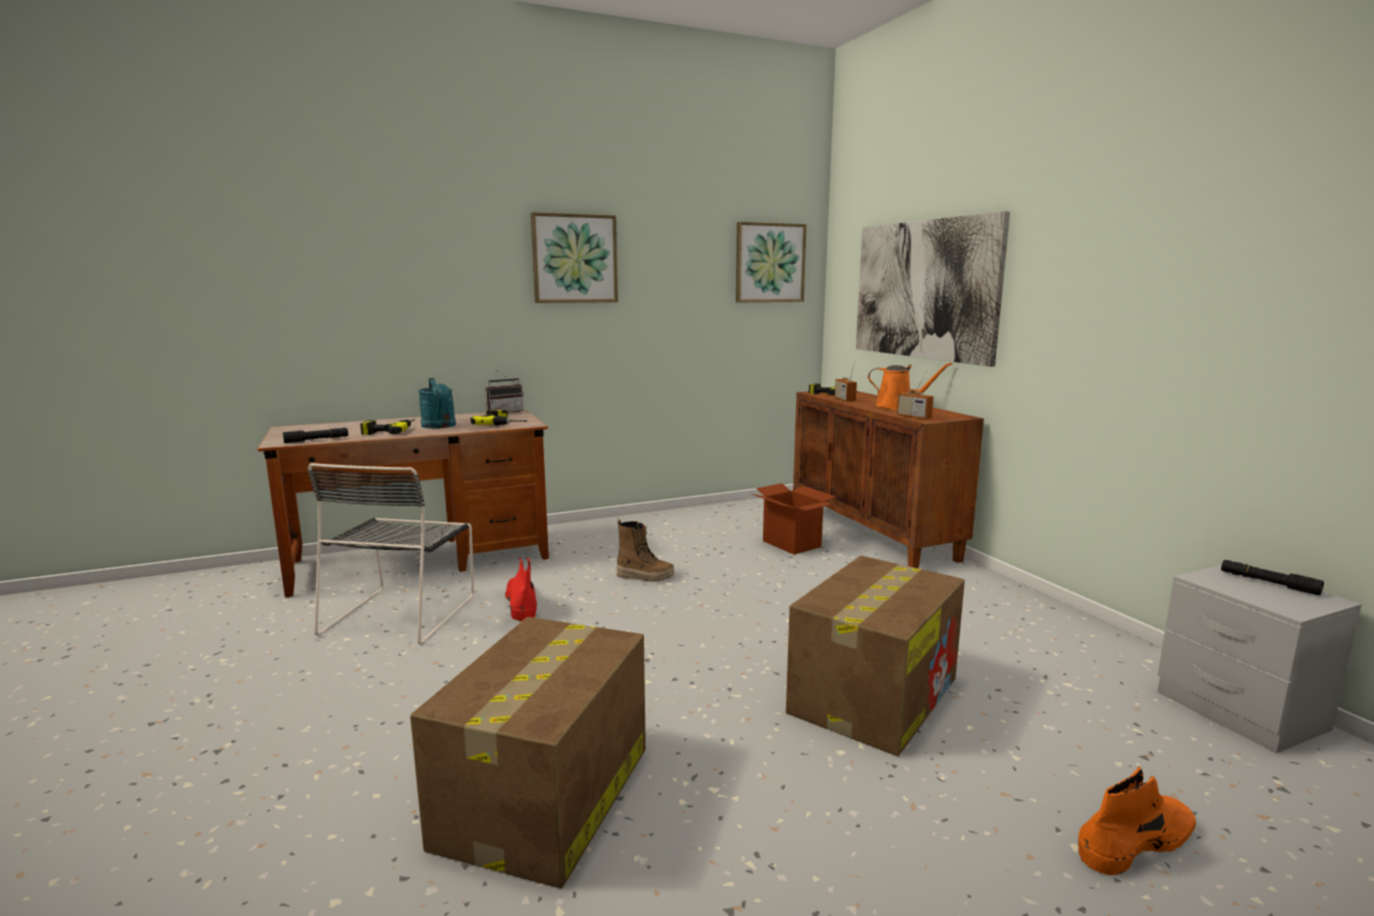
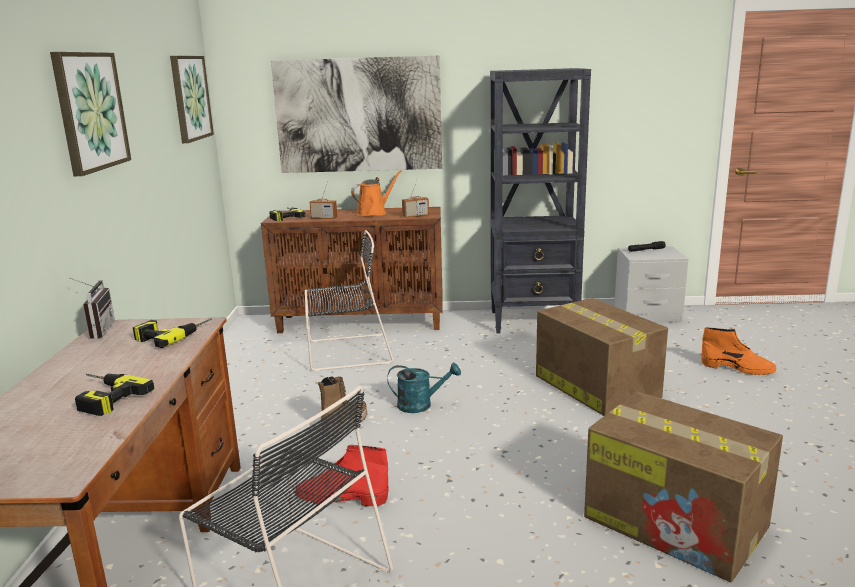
camera: 65 degrees left, 5 degrees up
(317, 440) = (92, 448): black flashlight -> none
(439, 426) = (130, 367): turquoise watering can -> turquoise watering can (421, 405)
(792, 544) = (345, 352): cardboard box -> black chair
(1035, 620) = (534, 321): none -> black bookcase
(1136, 842) = (738, 368): orange boot -> orange boot turned 120 degrees clockwise

